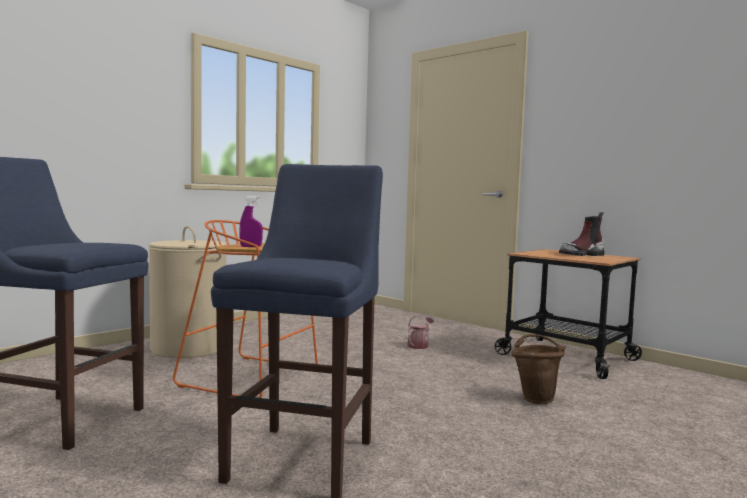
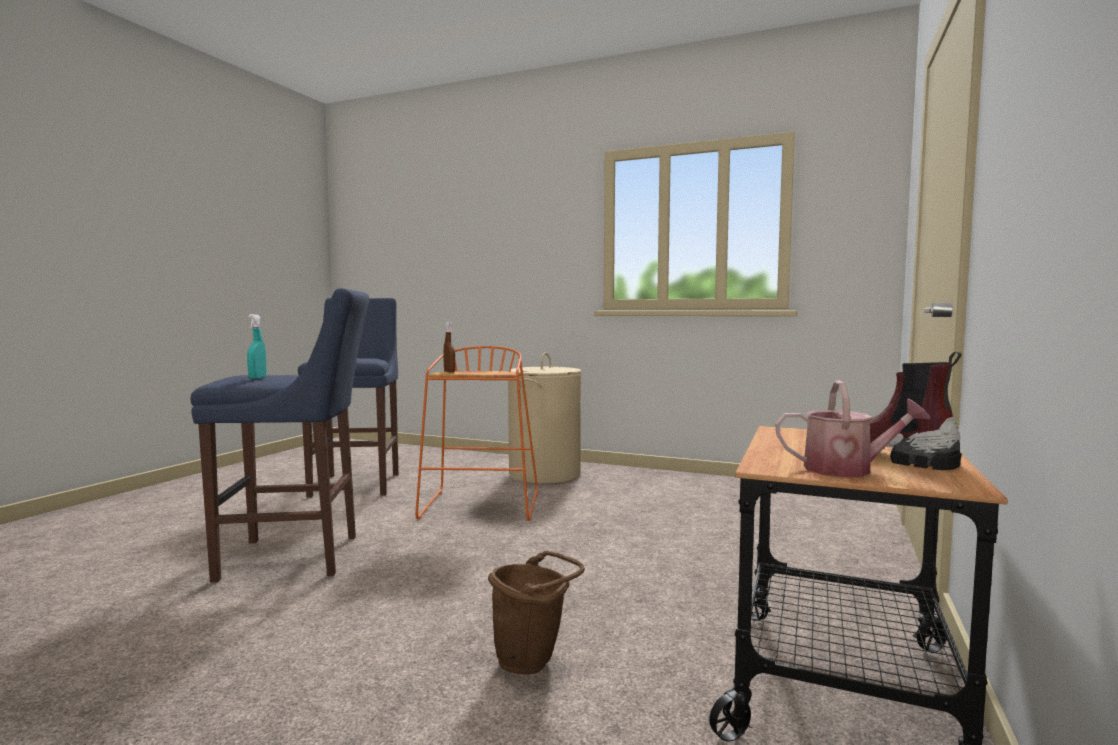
camera: 70 degrees right, 0 degrees up
(251, 246) = (449, 372): purple spray bottle -> brown spray bottle
(315, 261) = (257, 378): none -> turquoise spray bottle
(419, 345) = (706, 554): watering can -> watering can (847, 469)

